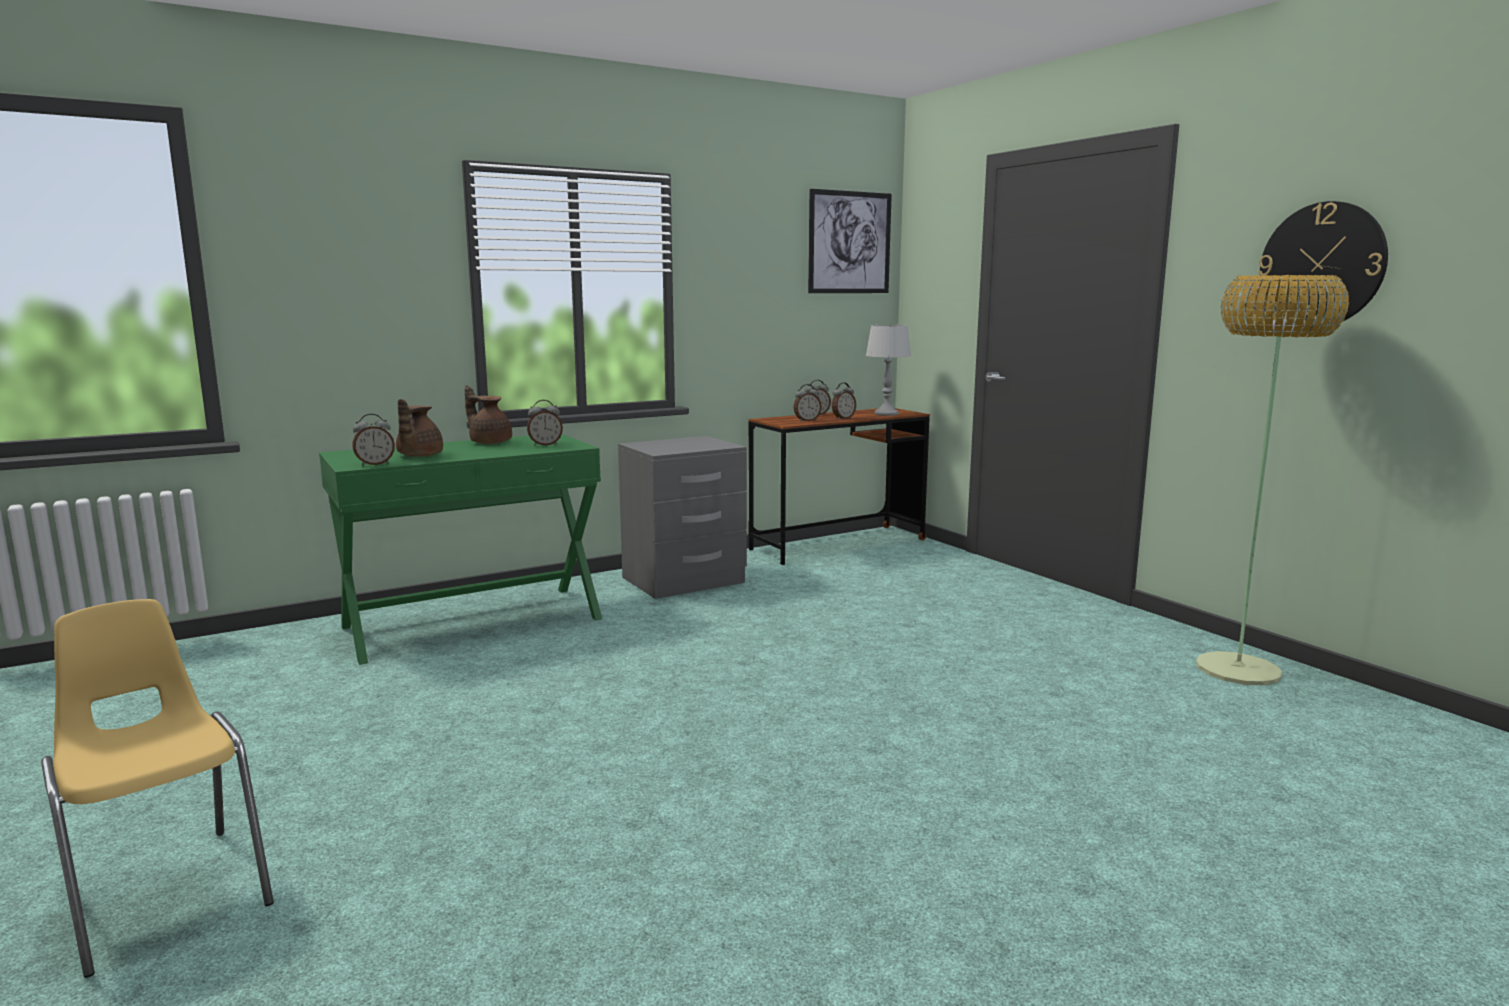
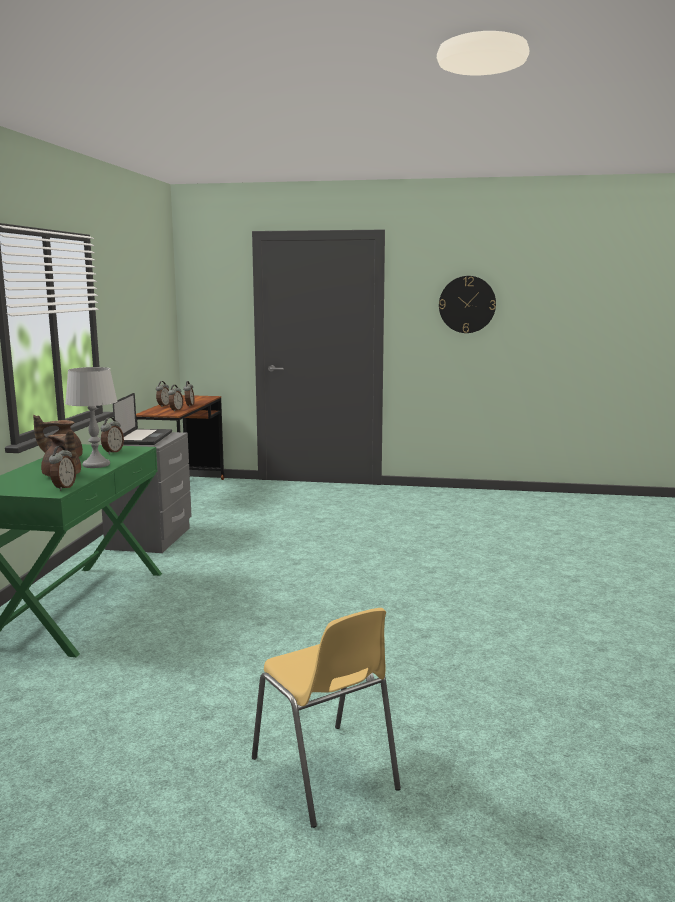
camera: 50 degrees left, 0 degrees up
(166, 894) = (325, 774): yellow chair -> yellow chair turned 120 degrees counterclockwise
(682, 444) = (144, 438): none -> laptop
(849, 242) = (159, 283): picture -> none
(886, 414) = (200, 399): grey table lamp -> grey table lamp (96, 465)
(1238, 669) = (464, 497): floor lamp -> none

